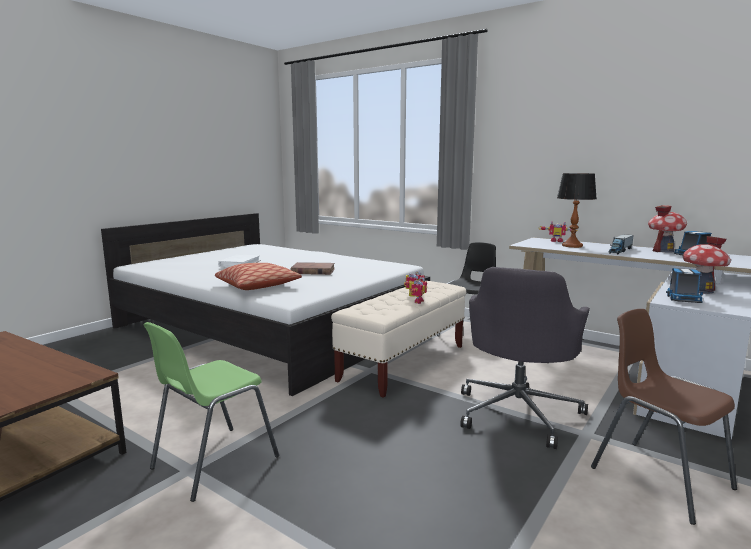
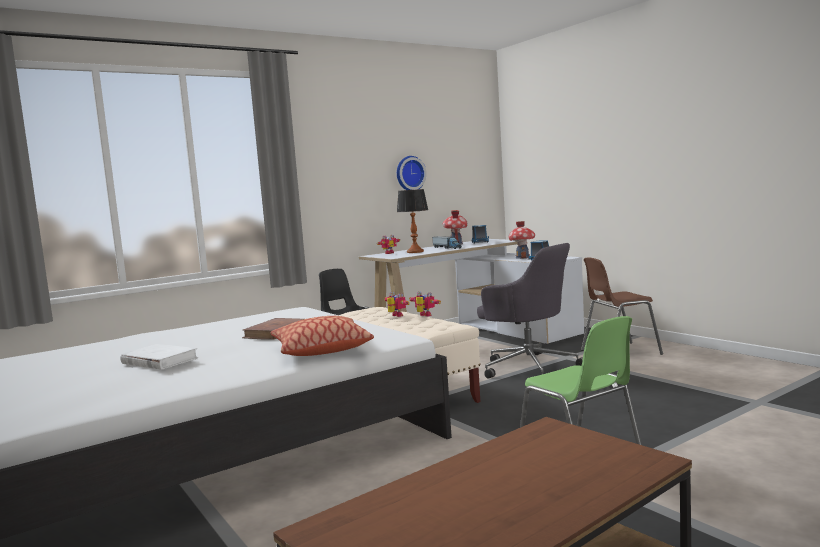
camera: 70 degrees left, 5 degrees down
(620, 153) = (409, 173): none -> wall clock

